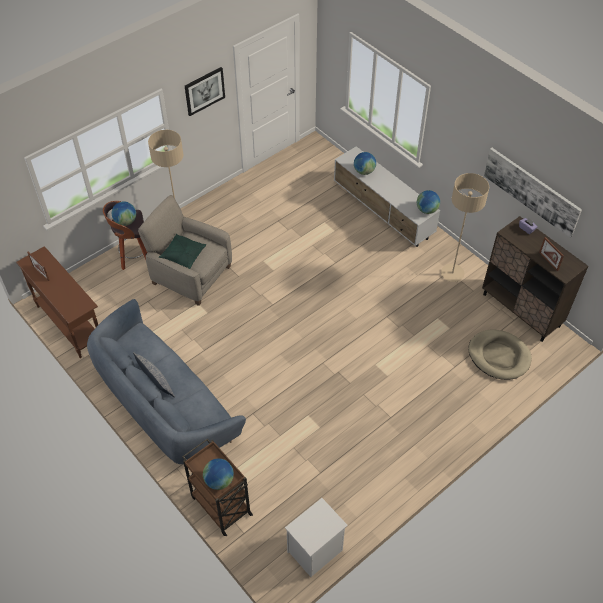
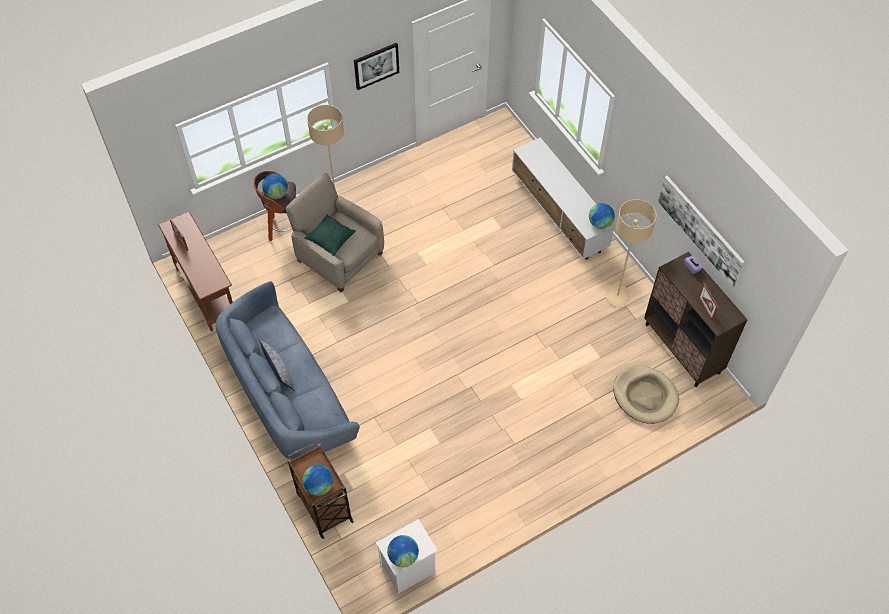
camera: 10 degrees right, 5 degrees up
(364, 171) = (542, 168): globe -> globe (403, 556)

